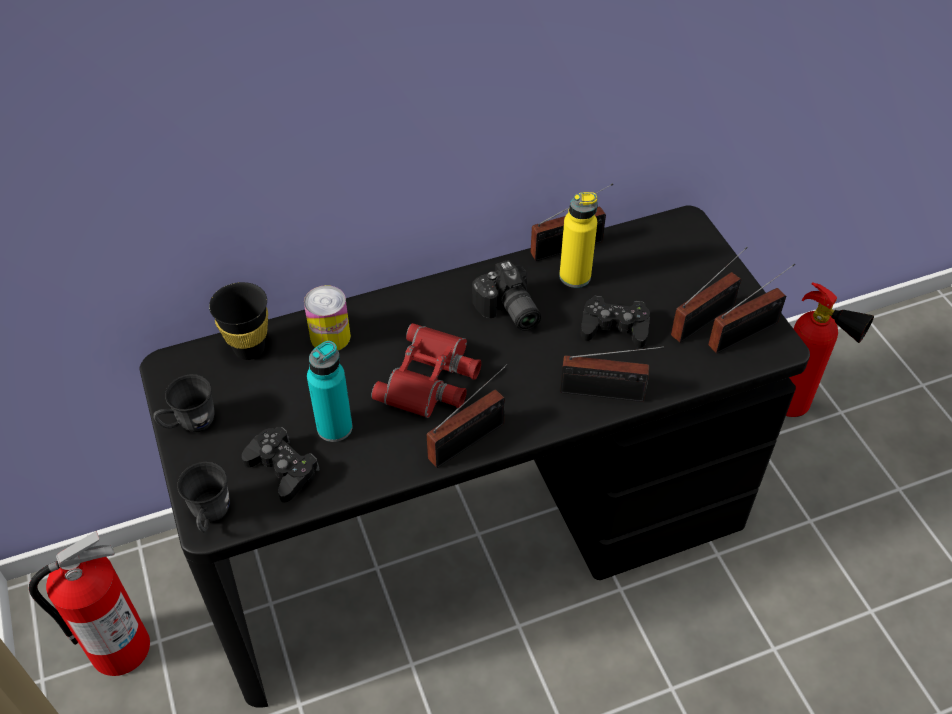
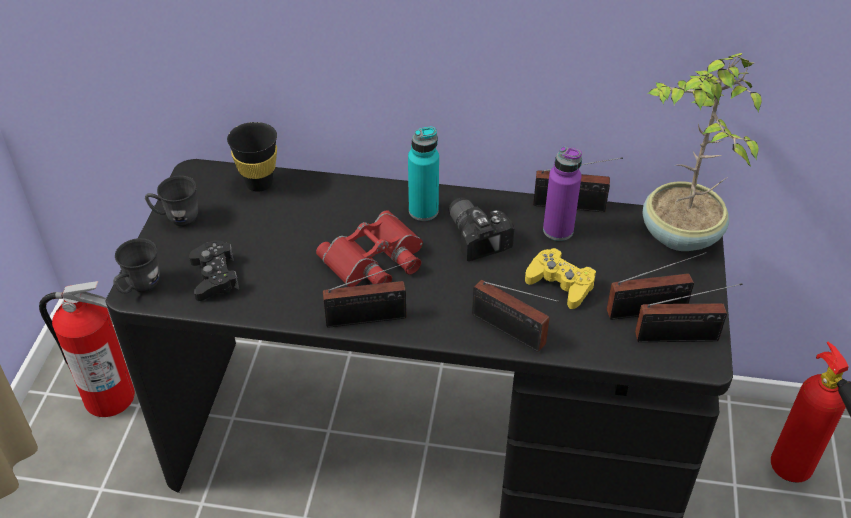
camera: 30 degrees right, 5 degrees down
(330, 337) = (324, 198): can -> none
(334, 427) = (275, 264): turquoise bottle -> turquoise bottle (423, 211)
(507, 312) = (478, 235): camera -> camera turned 150 degrees clockwise
(575, 276) = (558, 230): yellow bottle -> purple bottle
(614, 327) = (560, 283): black game controller -> yellow game controller
(679, 239) = (678, 236): none -> potted plant

